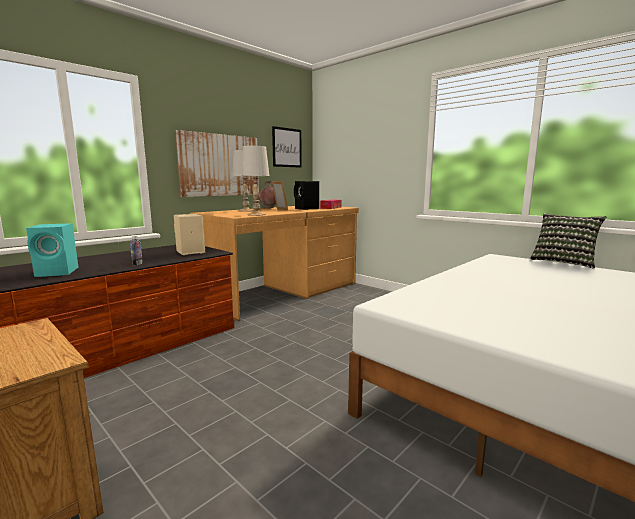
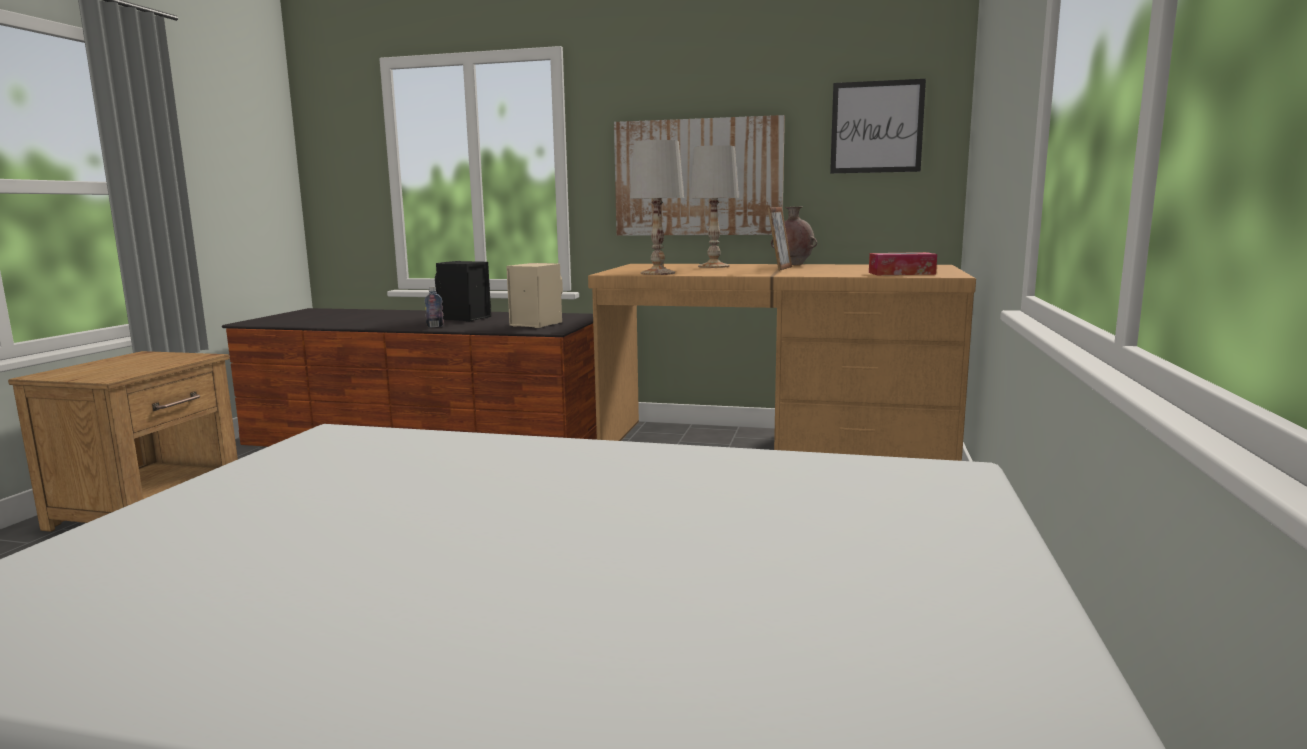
camera: 60 degrees right, 0 degrees up
(59, 272) = (373, 321): turquoise speaker -> none
(307, 209) = (832, 271): black speaker -> black speaker (464, 318)
(563, 262) = (1067, 556): pillow -> none

